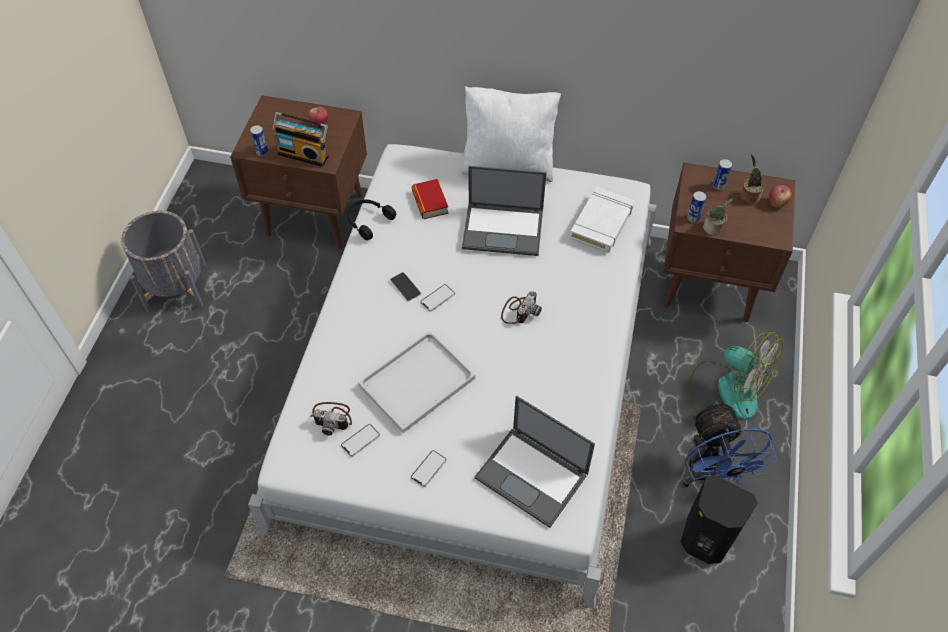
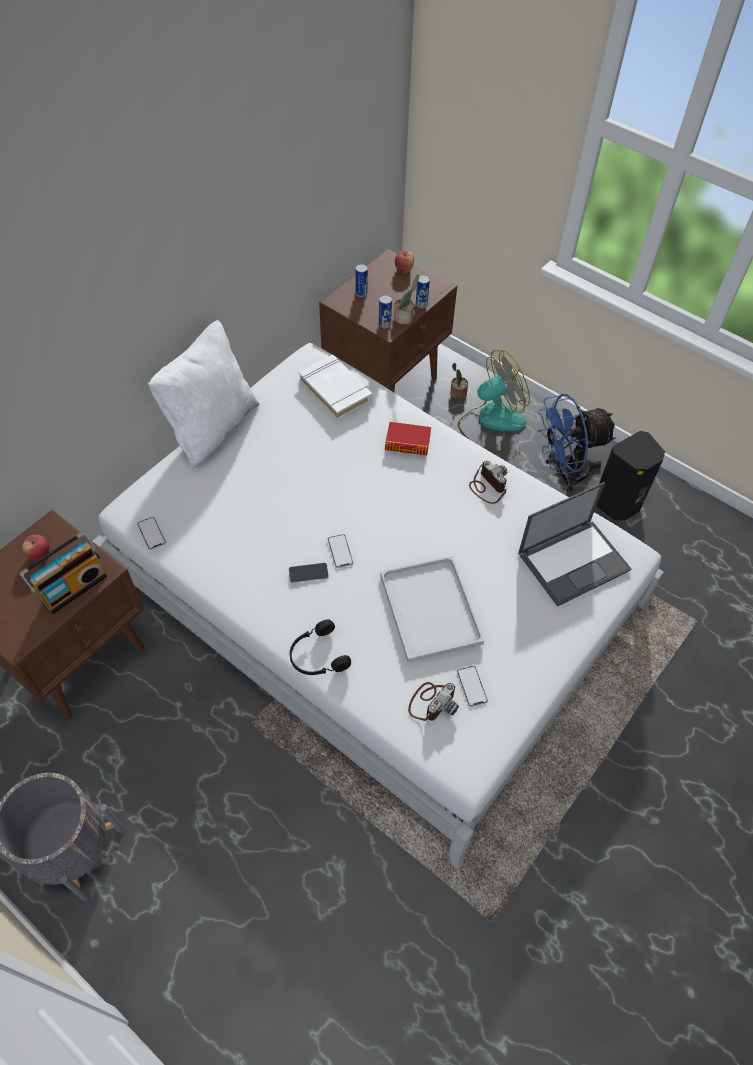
camera: 65 degrees left, 0 degrees up
(262, 152) = (35, 629): can -> can (421, 304)
(368, 221) = (197, 573): black headphones -> black headphones (317, 656)
(428, 469) = (530, 639): phone -> phone (151, 533)
(430, 202) = (211, 509): book -> book (407, 442)
(504, 229) = (291, 463): laptop -> none
(519, 310) = (393, 494): camera -> camera (487, 486)
(709, 476) = (563, 473): blue fan -> blue fan turned 150 degrees clockwise
(748, 196) = (385, 282): potted plant -> potted plant (457, 393)

